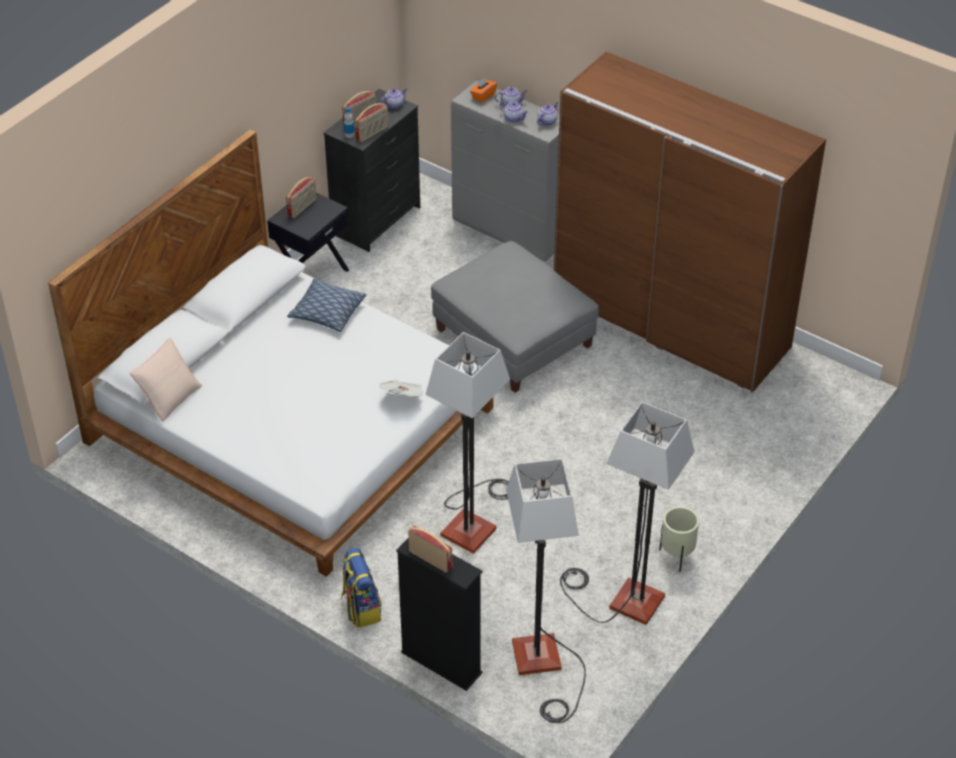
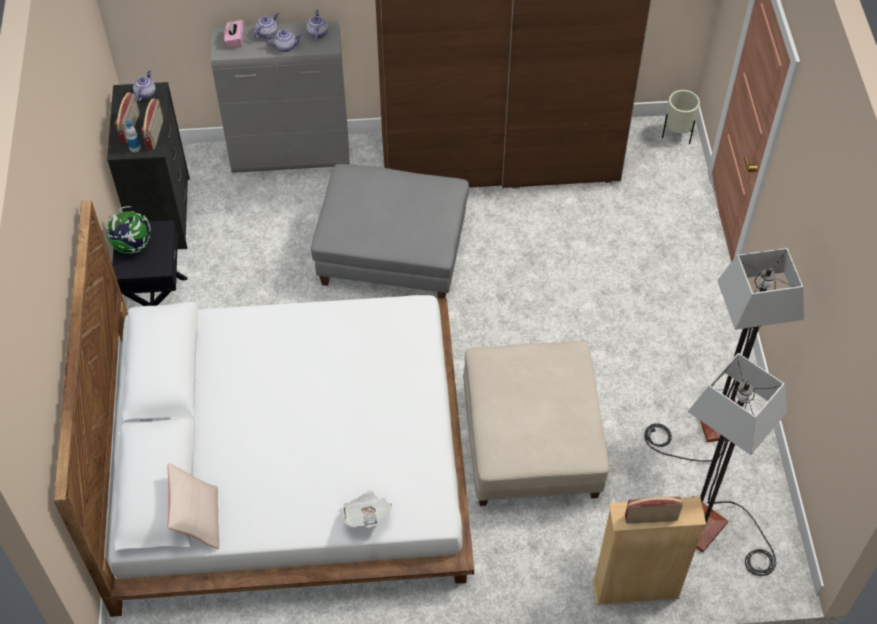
camera: 40 degrees left, 10 degrees up
(302, 208) = (132, 246): radio -> globe
(327, 312) = (256, 335): pillow -> none
(361, 608) = (524, 589): backpack -> none
(403, 397) = (408, 372): newspaper -> newspaper (367, 515)
(441, 663) = (635, 589): black bookcase -> beige bookcase
(473, 521) = (530, 442): floor lamp -> beige ottoman
(483, 96) = (235, 40): orange tissue box -> pink tissue box
(676, 557) = (709, 362): beige planter -> beige planter (677, 135)

